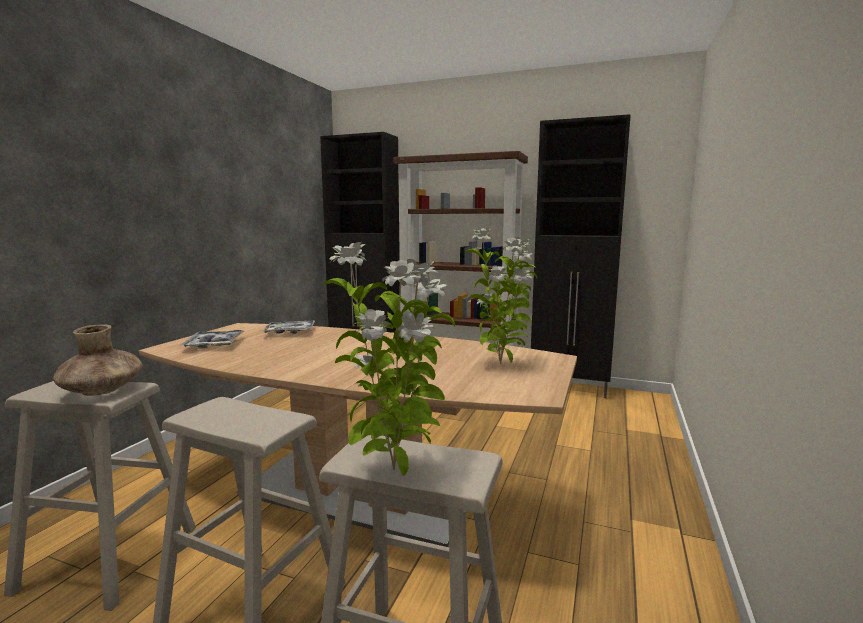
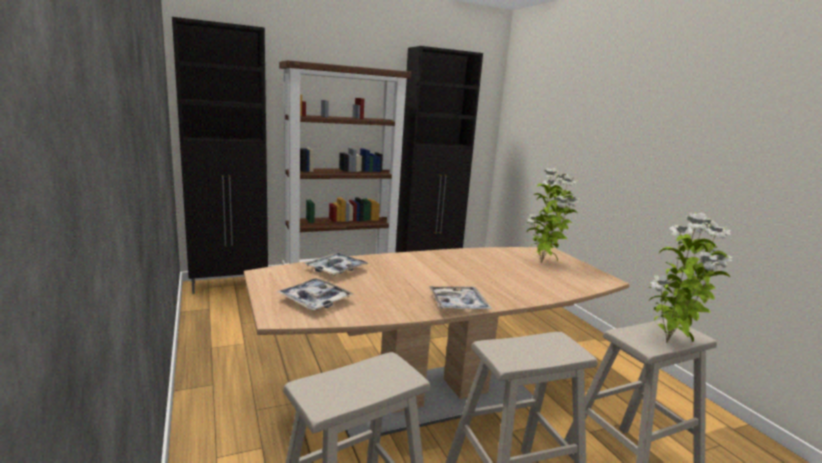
camera: 45 degrees left, 5 degrees up
(102, 391) = (378, 375): brown vase -> none
(292, 370) = (458, 304): none -> tray

